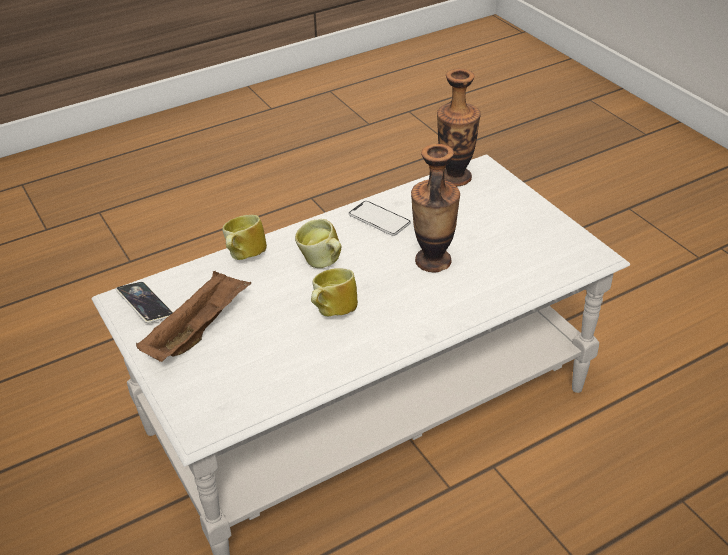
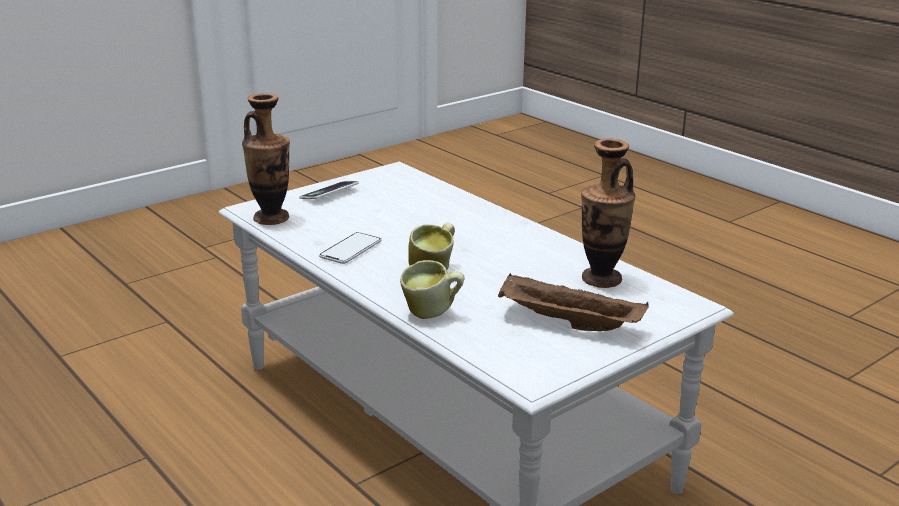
camera: 100 degrees left, 15 degrees down
(145, 305) = (539, 361): phone -> phone (329, 194)
(332, 312) = (510, 261): mug -> none
(433, 261) = (418, 223): vase -> vase (601, 279)

